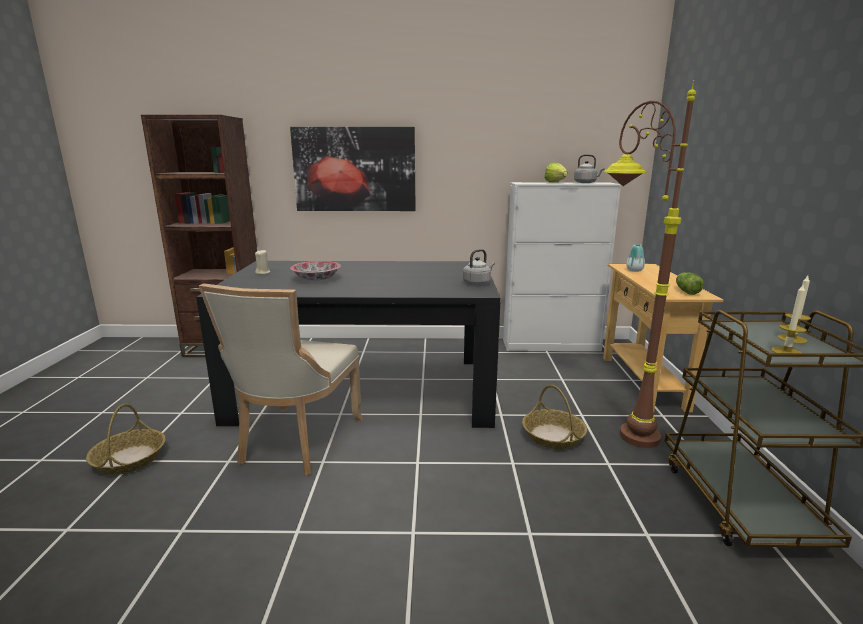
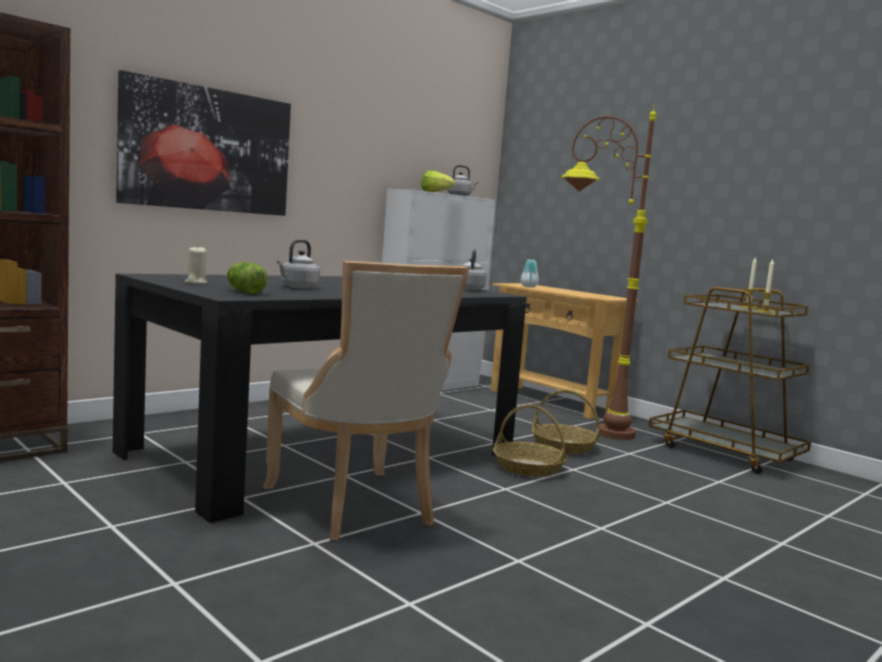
camera: 45 degrees left, 10 degrees down
(129, 459) = (163, 584): basket -> basket (529, 467)
(316, 279) = (298, 287): bowl -> grey kettle
(686, 291) = (604, 296): lettuce -> lettuce (243, 291)

